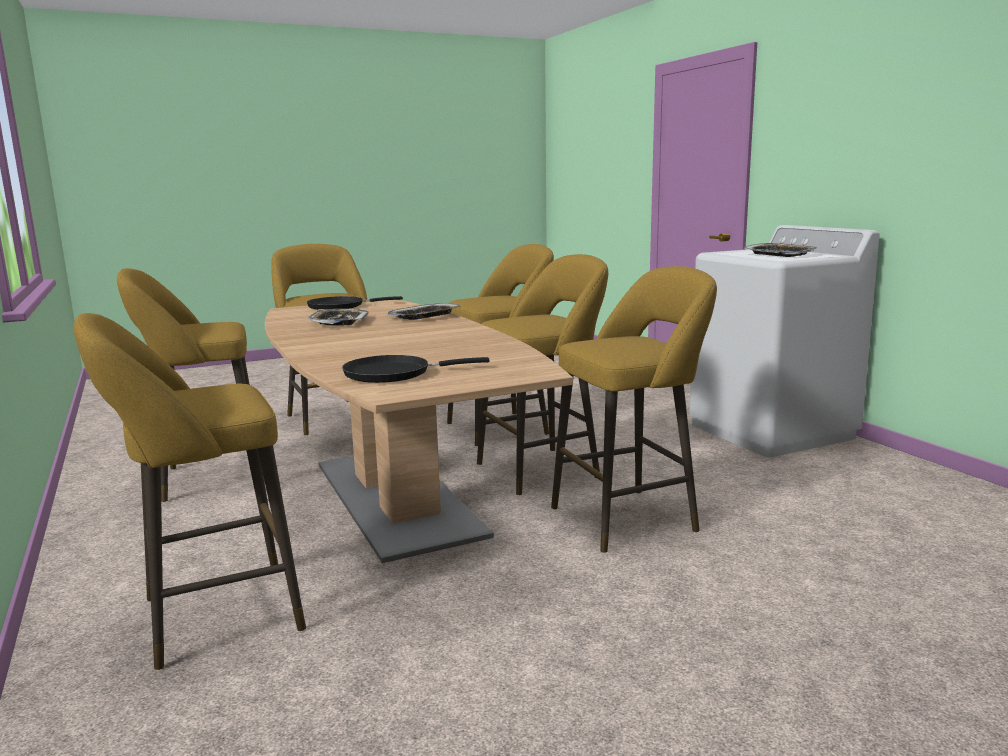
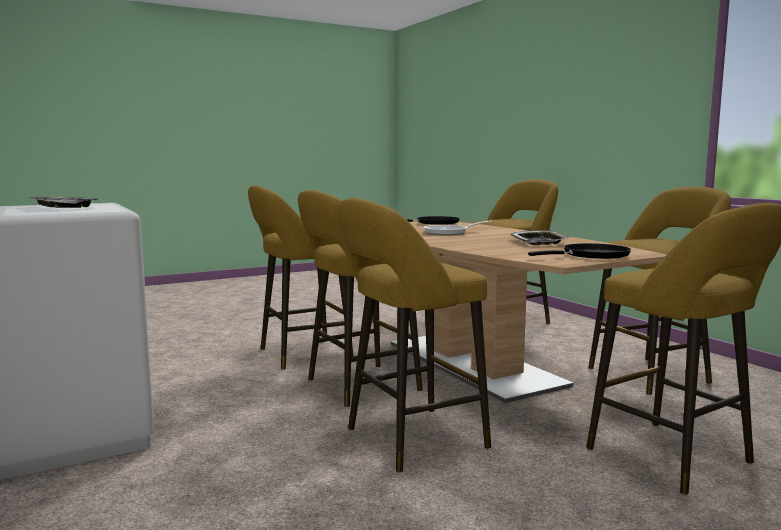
camera: 175 degrees right, 5 degrees down
(410, 340) = (450, 233): none -> frying pan
(425, 316) = (469, 246): tray -> none

